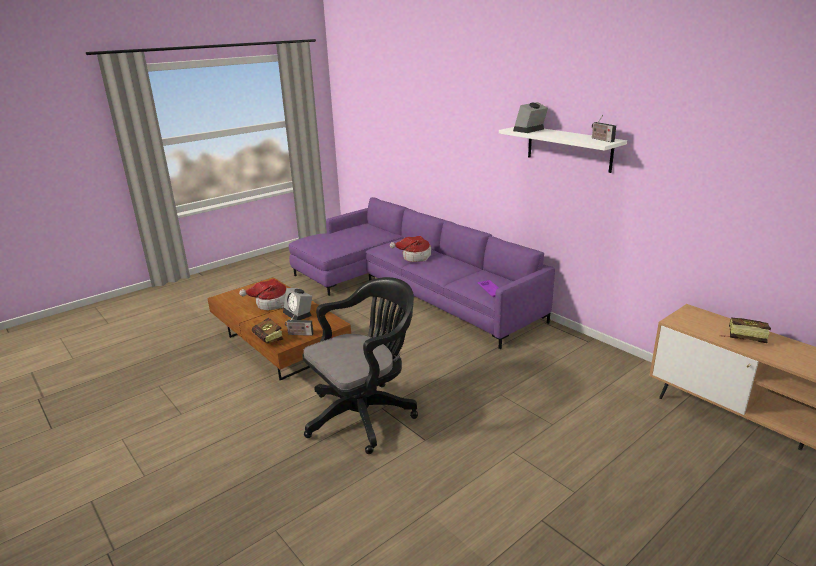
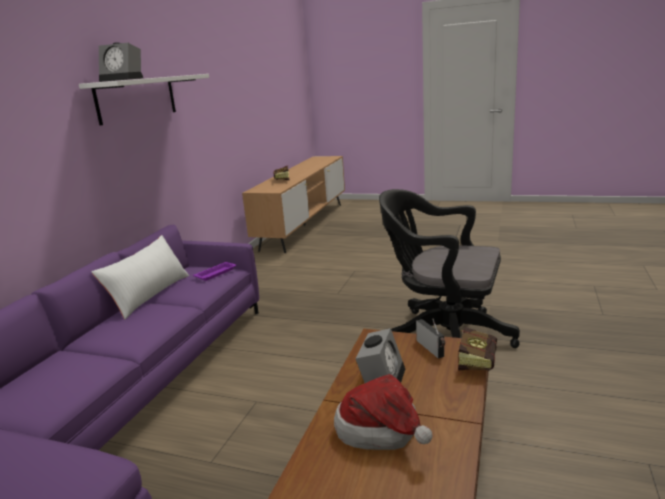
camera: 120 degrees left, 5 degrees down
(414, 257) = (102, 352): hat -> none
(478, 270) = (149, 295): none -> white pillow
(601, 139) = (178, 75): radio -> none

